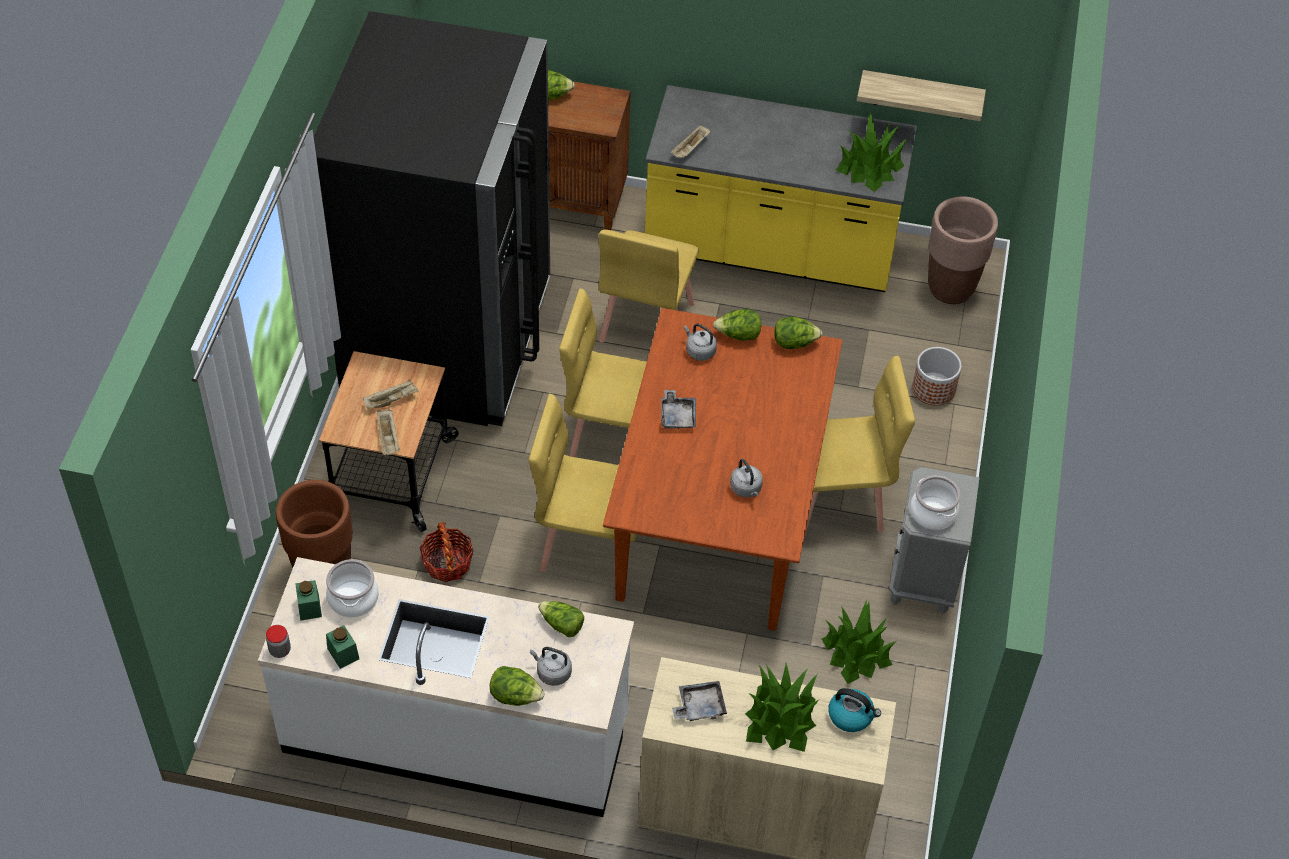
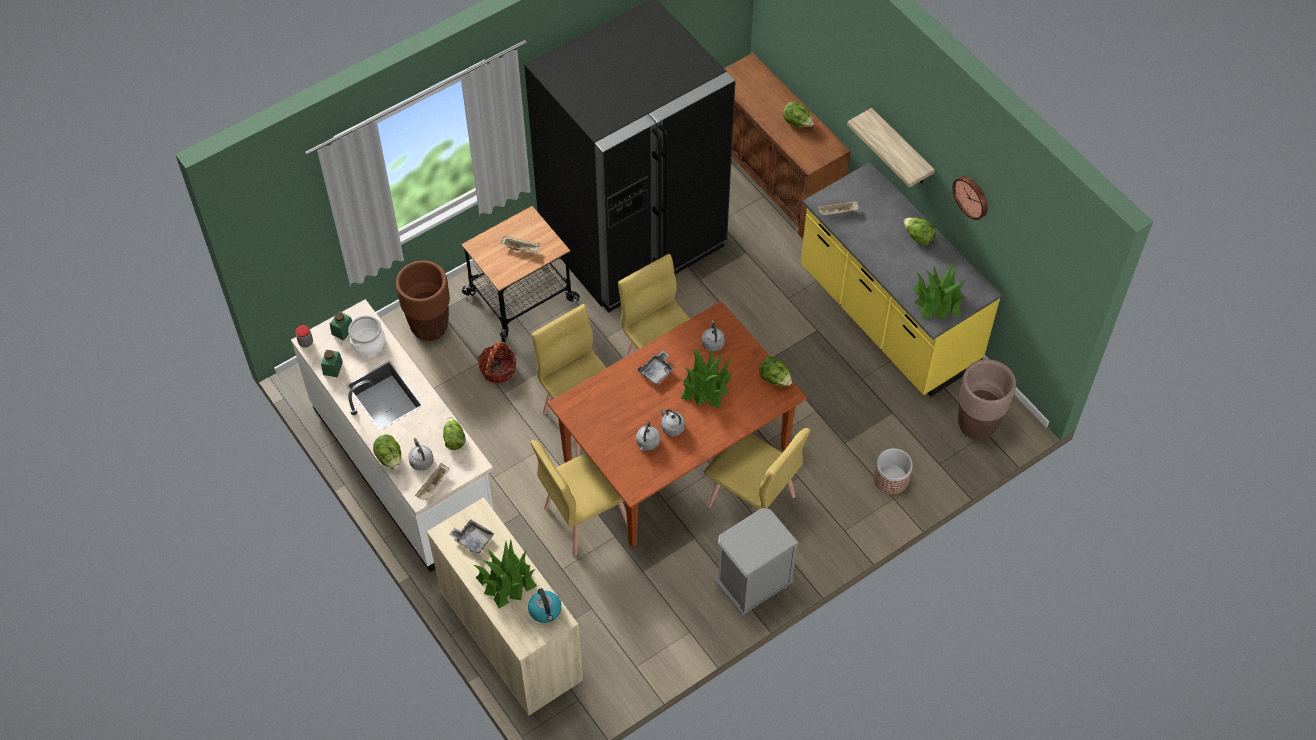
camera: 45 degrees right, 5 degrees up
(388, 438) = (497, 270): beige tray -> beige tray (433, 486)
(645, 323) = (759, 310): yellow chair -> yellow chair (586, 517)
(738, 335) = (746, 350): lettuce -> lettuce (918, 237)
(751, 457) = (671, 427): none -> grey kettle
(847, 30) = (972, 196): none -> wall clock
(856, 652) = (664, 596): potted plant -> potted plant (706, 385)
(921, 95) = (1008, 274): shelf -> shelf (901, 149)
(933, 512) = (745, 541): cooking pot -> none

